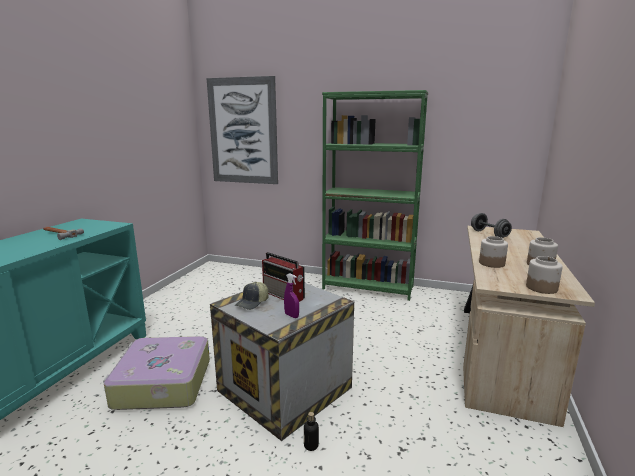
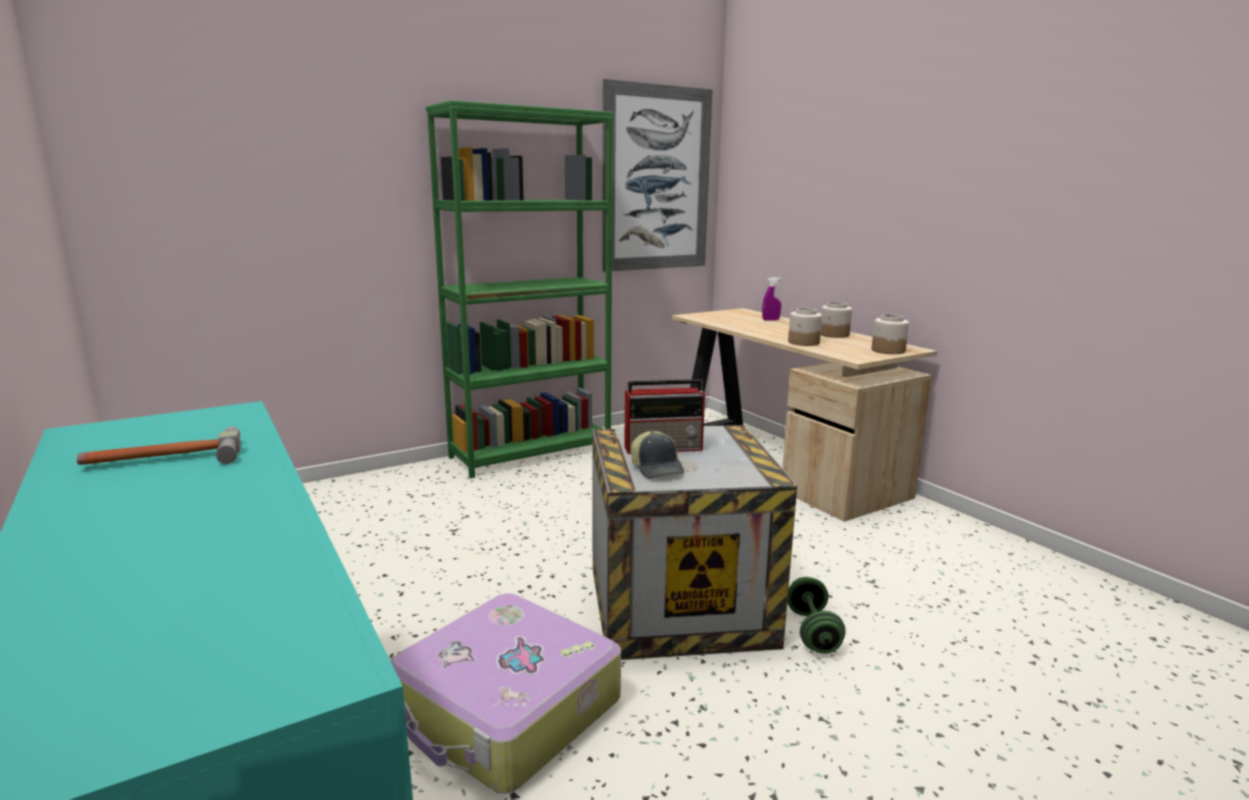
camera: 50 degrees left, 0 degrees up
(243, 131) = (209, 177): picture -> picture (656, 179)
(291, 315) = (736, 460): purple spray bottle -> purple spray bottle (770, 320)
(311, 445) = (812, 632): bottle -> green dumbbell
(489, 234) = (718, 319): grey dumbbell -> none

